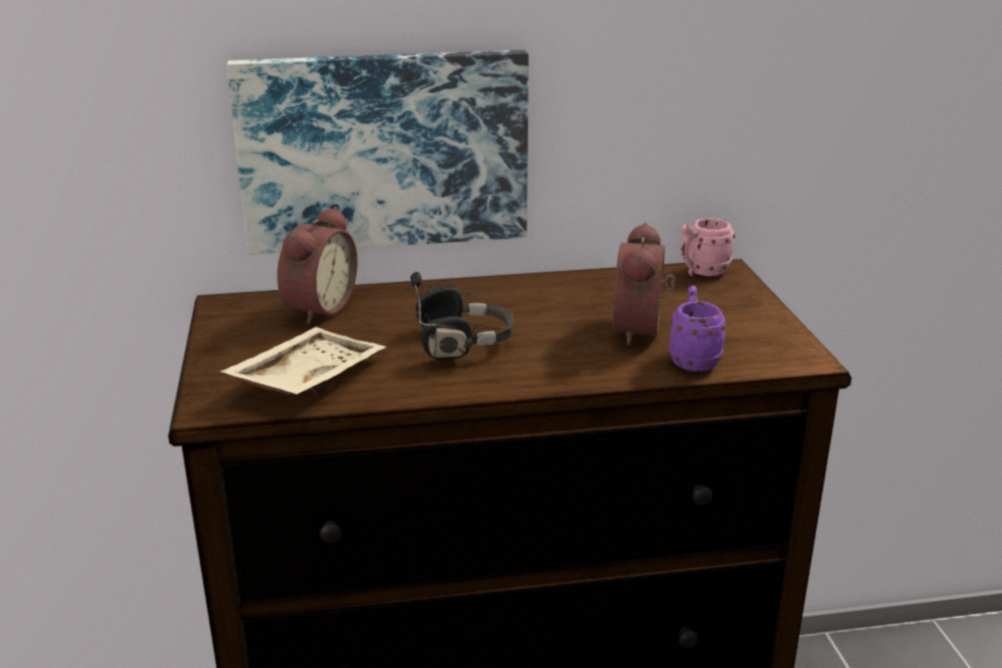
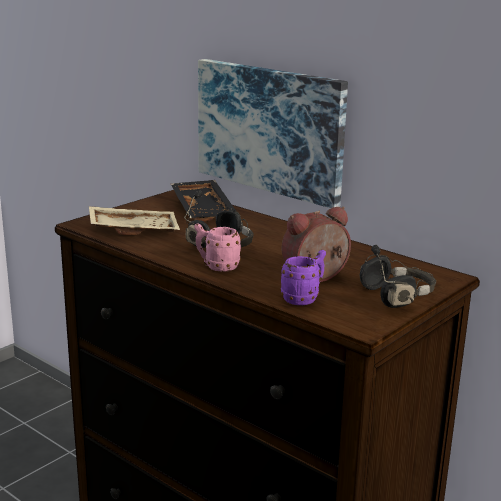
camera: 50 degrees right, 5 degrees down
(316, 308) = (204, 209): alarm clock -> black tray
(701, 272) = (429, 272): pink mug -> pink mug (216, 266)
(744, 311) = (397, 296): none -> black headphones

